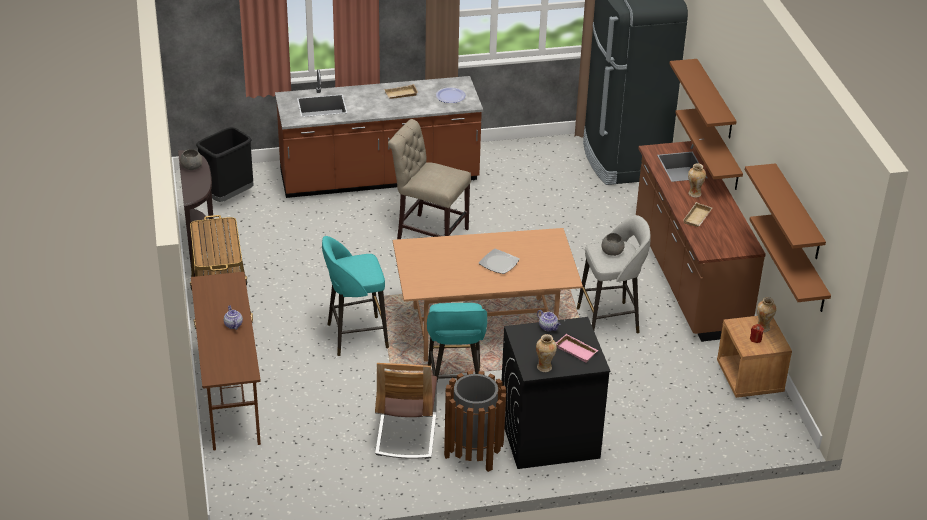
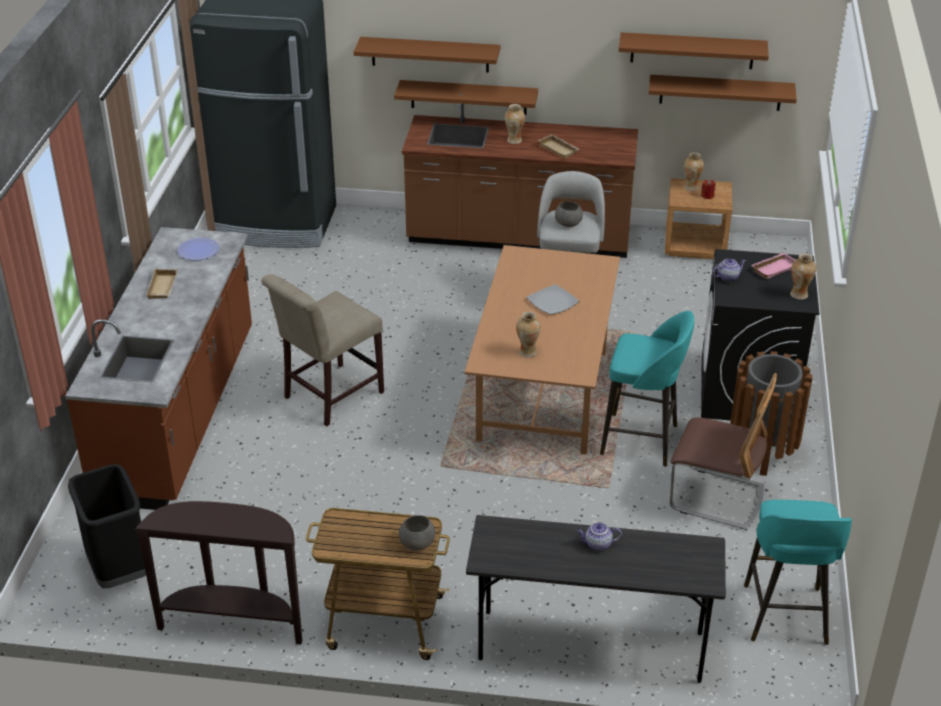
camera: 70 degrees left, 0 degrees up
(192, 167) = (195, 519): grey bowl -> grey bowl (417, 542)
(229, 395) = (590, 646): brown desk -> grey desk
(355, 336) = (512, 503): turquoise stool -> turquoise stool (785, 617)
(429, 262) = (527, 352): none -> vase

